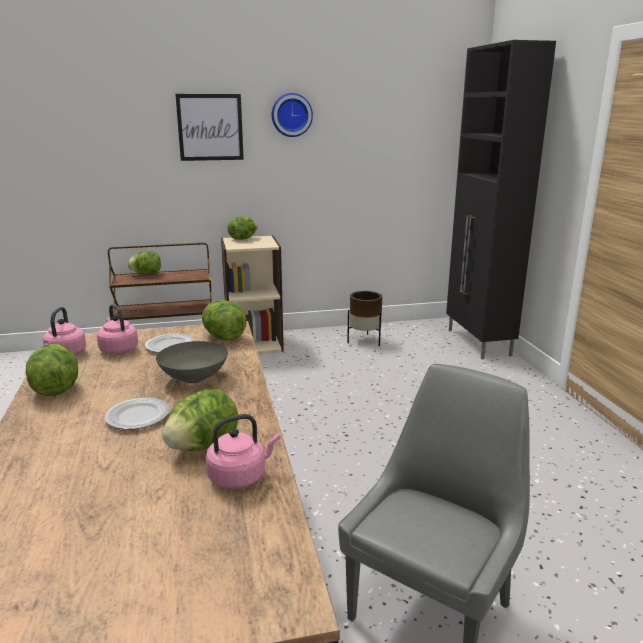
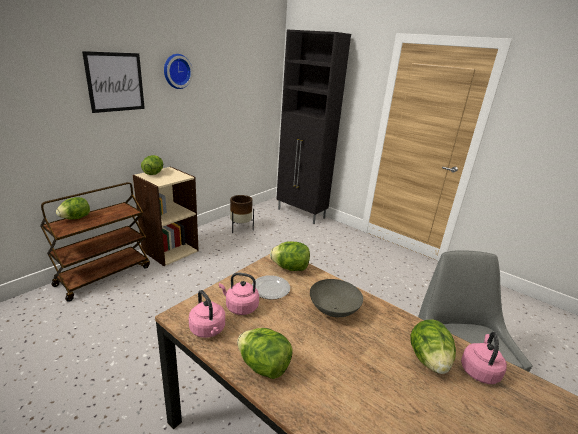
camera: 40 degrees left, 5 degrees up
(138, 416) = (359, 359): plate -> none

